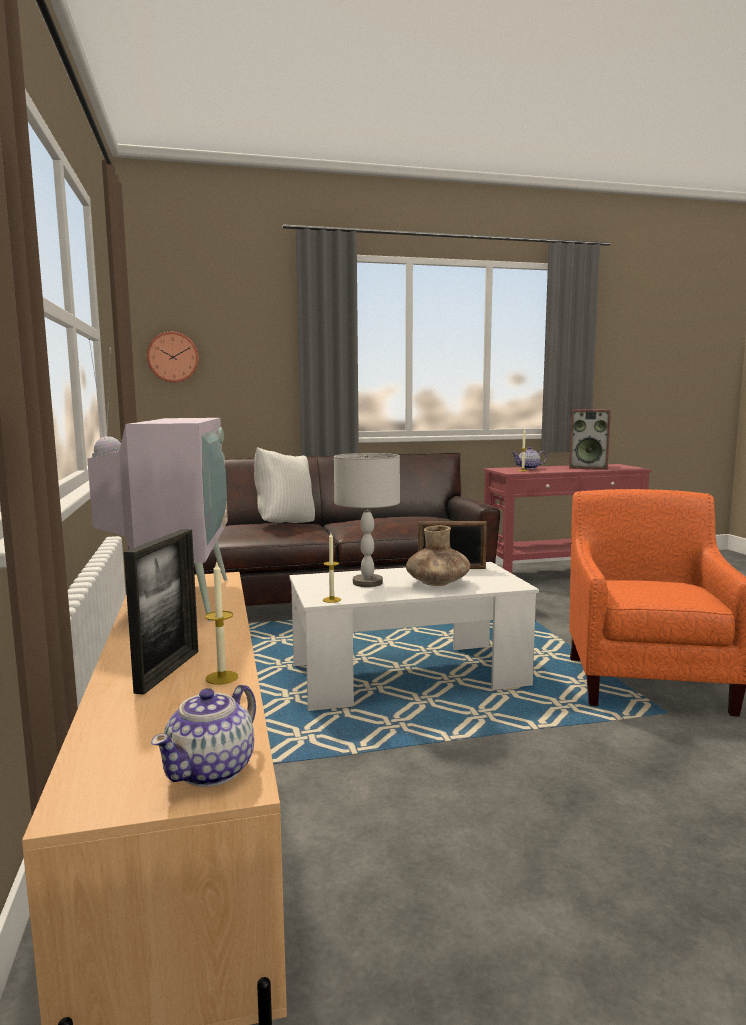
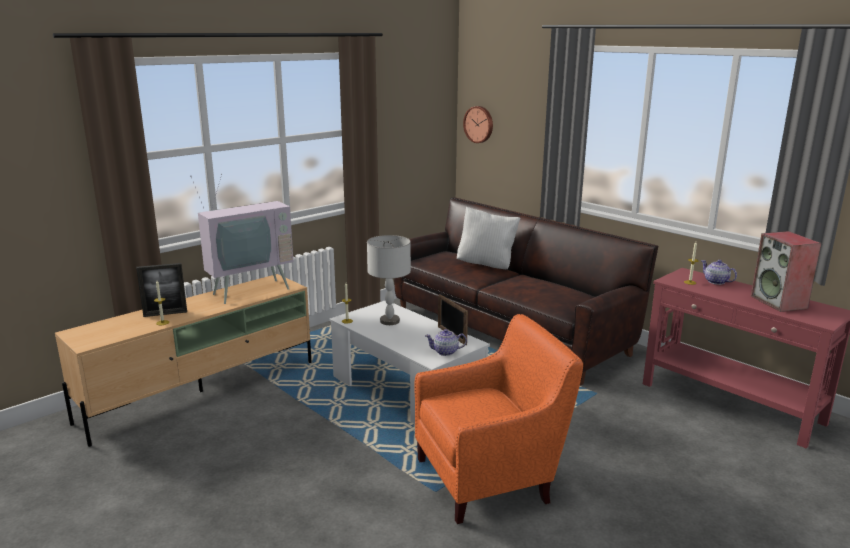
camera: 60 degrees right, 10 degrees up
(212, 770) = (92, 341): teapot -> teapot (446, 352)
(437, 583) = (410, 338): brown vase -> none

